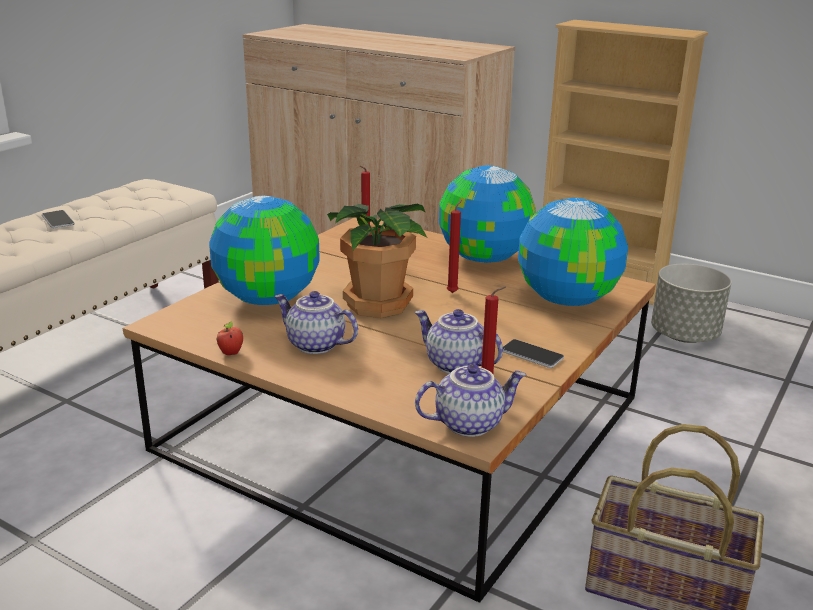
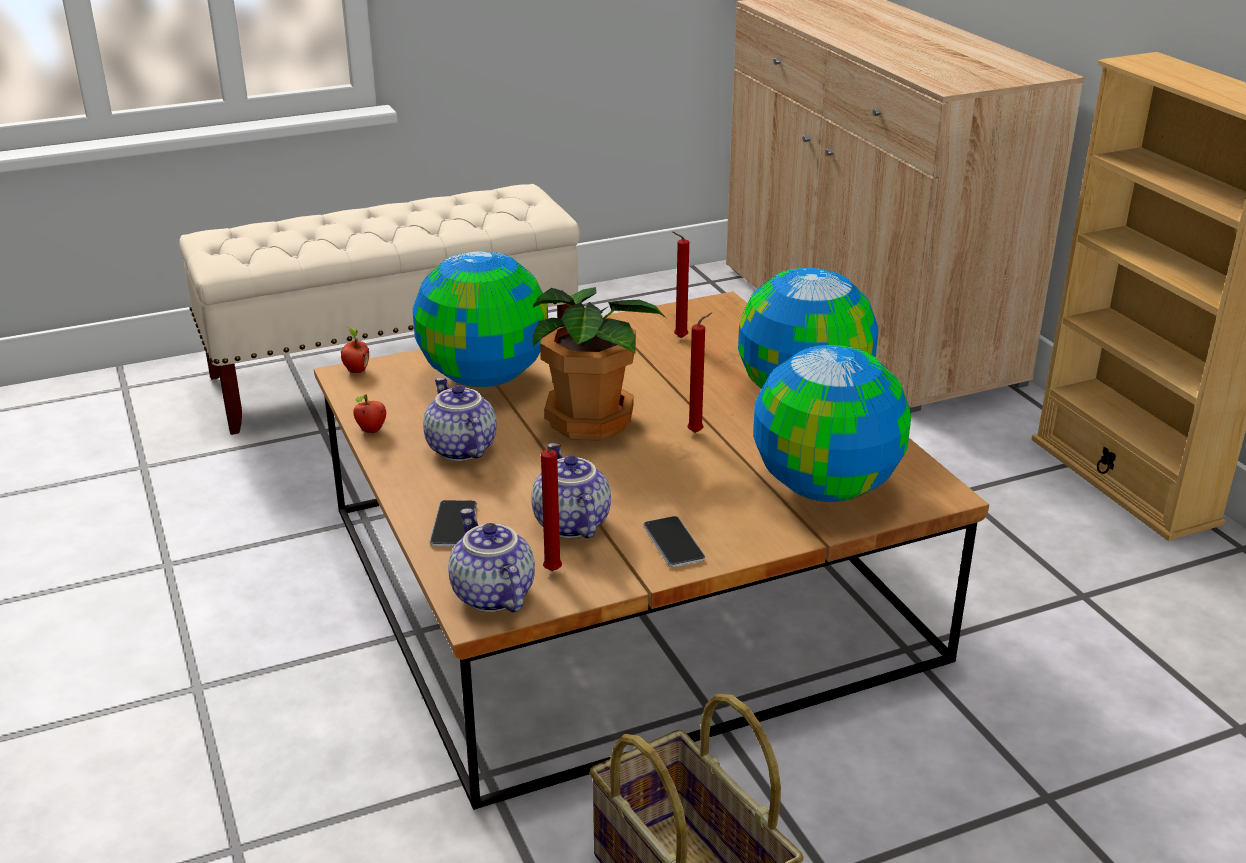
camera: 35 degrees right, 5 degrees up
(58, 220) = (375, 222): phone -> phone (454, 525)
(161, 319) = (356, 370): none -> apple
(469, 423) = (490, 595): teapot -> teapot turned 135 degrees counterclockwise
(684, 335) = (1157, 603): grey planter -> none

